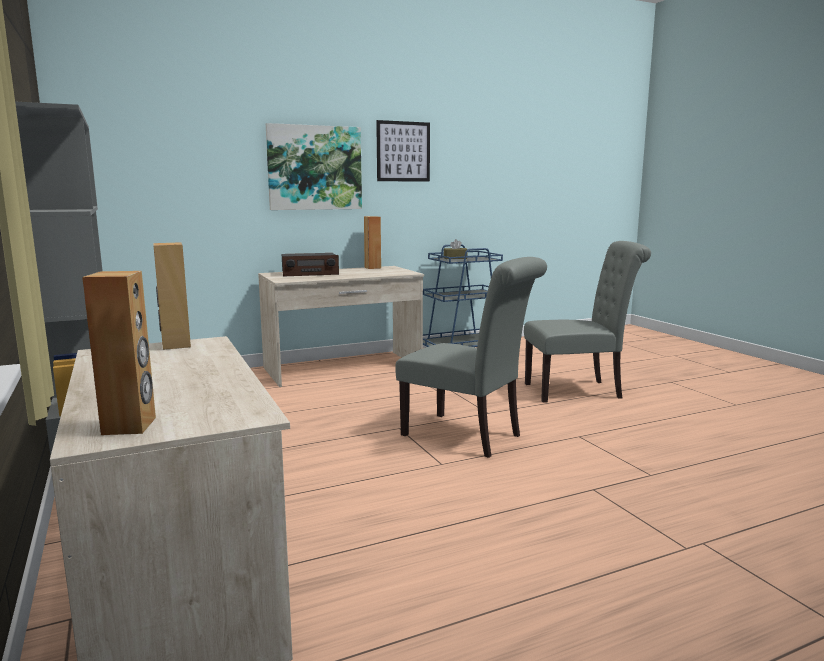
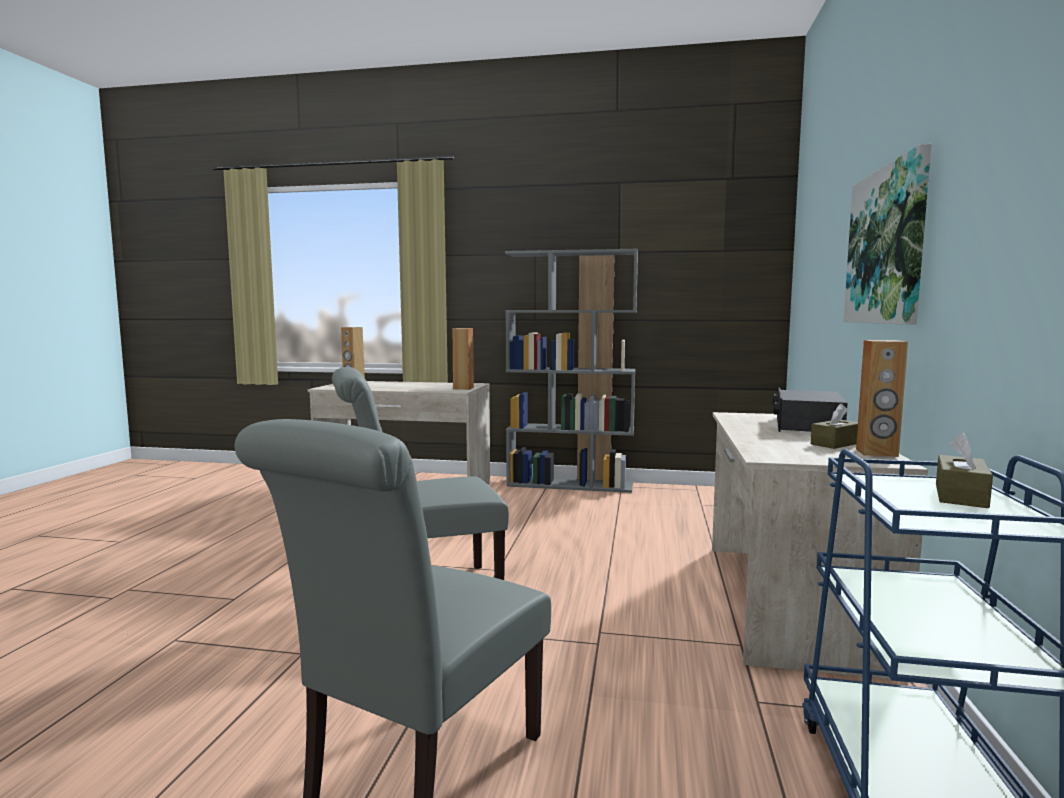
camera: 125 degrees right, 5 degrees down
(360, 270) = (835, 443): none -> brown tissue box
(403, 151) = (986, 170): picture -> none

